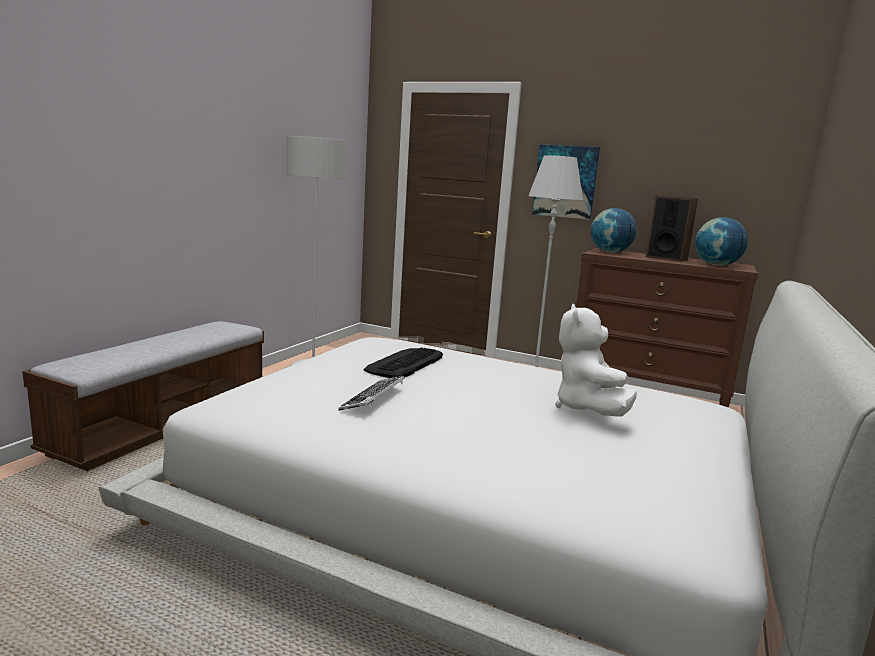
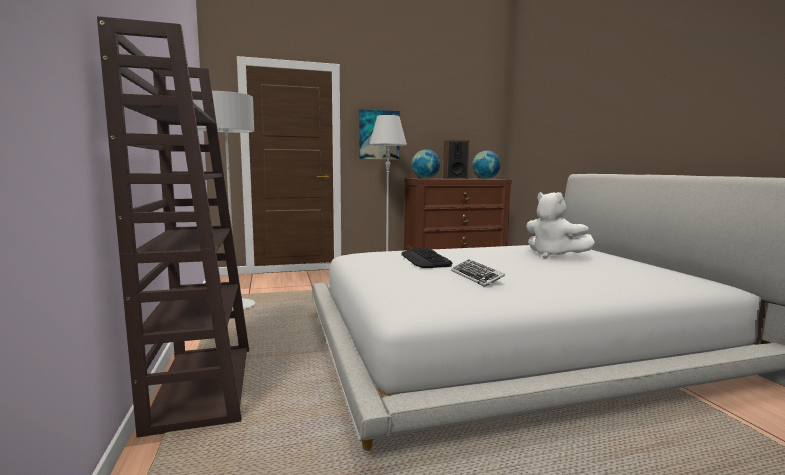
camera: 40 degrees left, 5 degrees down
(165, 423) = (202, 385): bench -> brown bookcase

